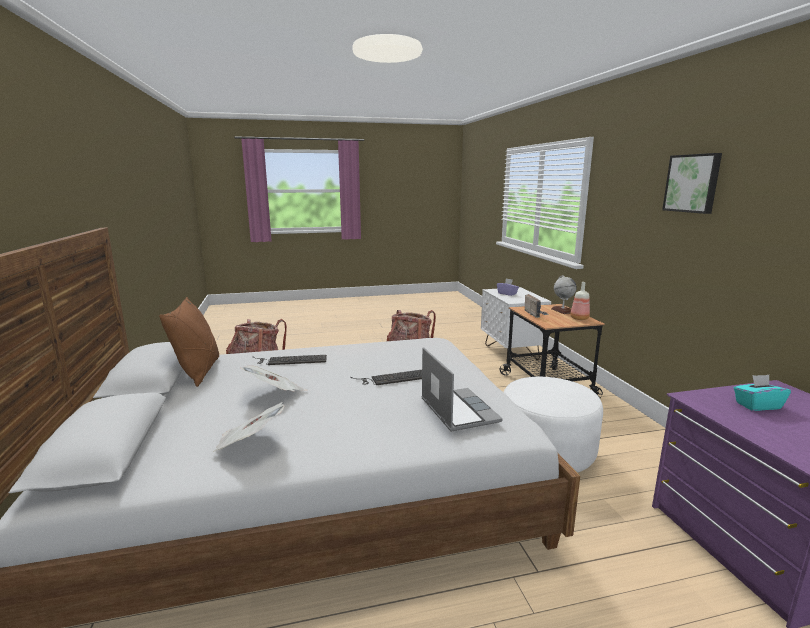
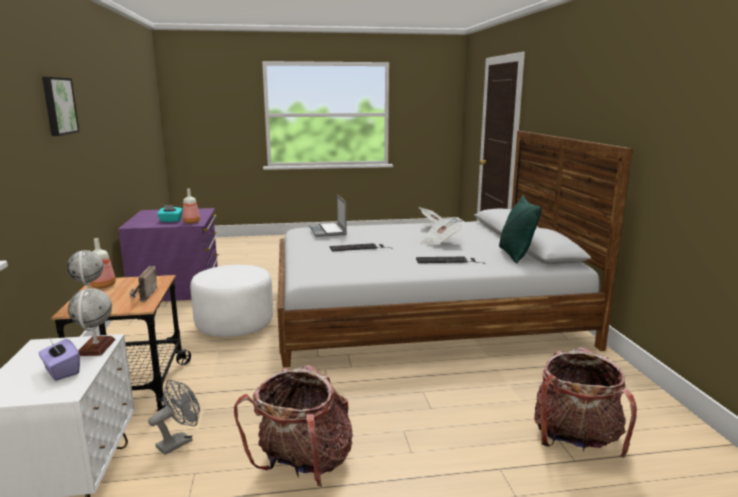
camera: 175 degrees left, 0 degrees up
(199, 372) = (515, 255): brown pillow -> green pillow
(481, 365) = (179, 441): none -> grey fan
(510, 299) = (96, 347): none -> globe
(707, 401) = (192, 222): none -> bottle

